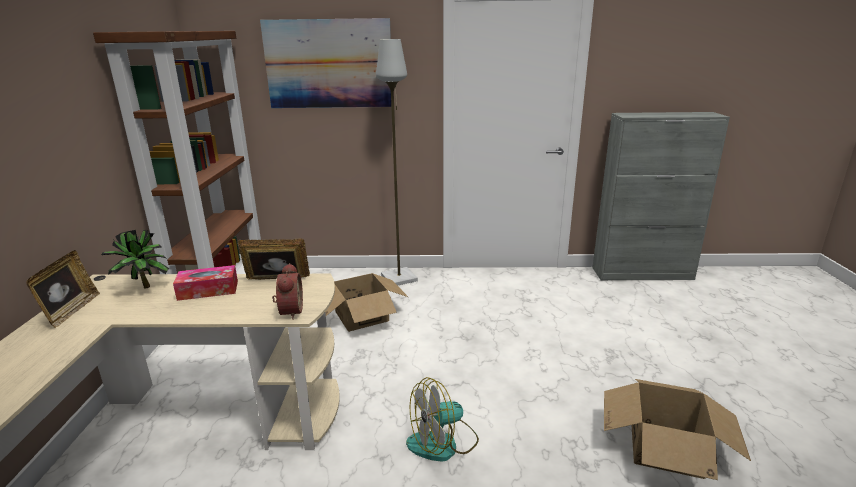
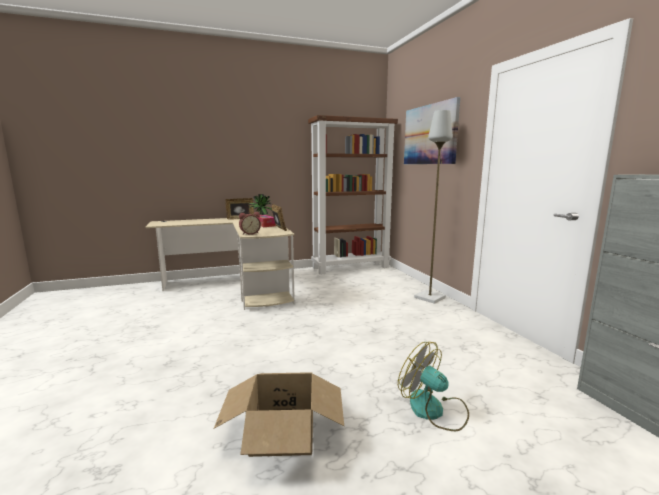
camera: 70 degrees right, 10 degrees down
(361, 316) = (367, 297): cardboard box -> none
(443, 443) = (258, 338): fan -> fan (434, 410)

